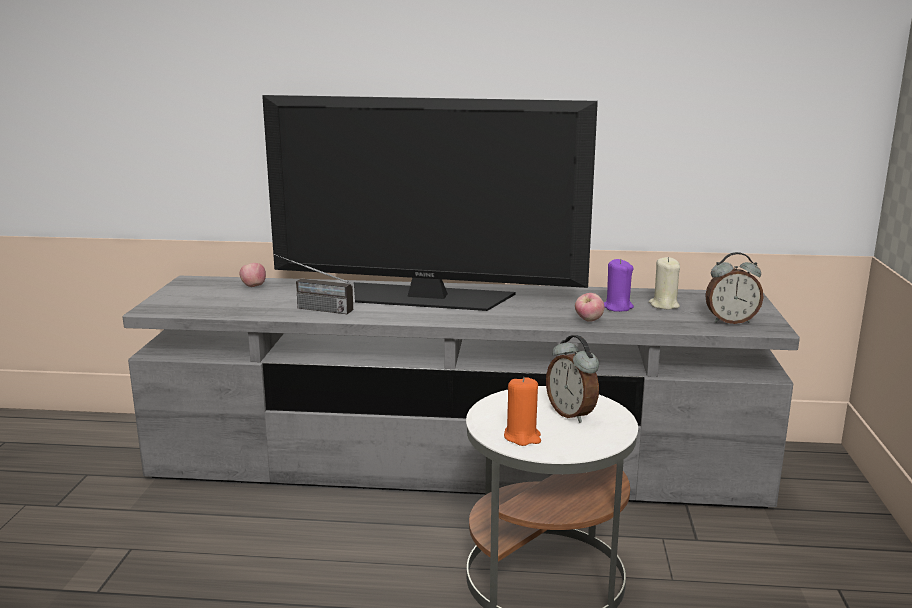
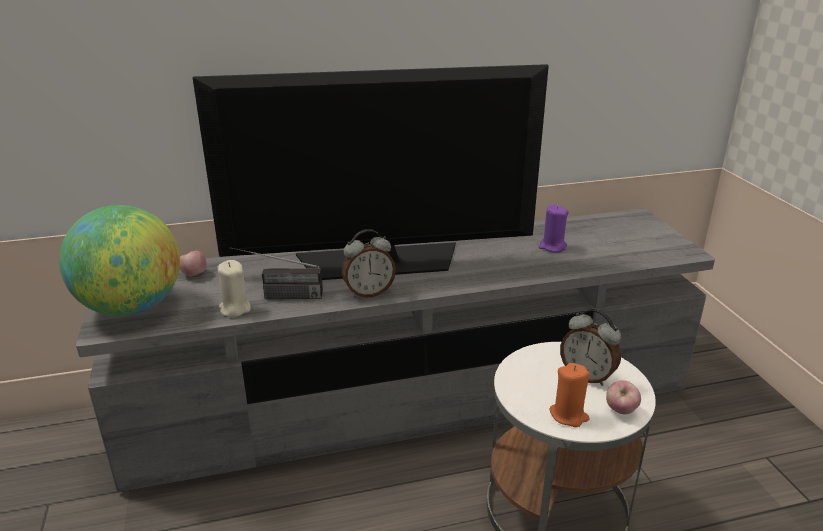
camera: 20 degrees left, 10 degrees up
(185, 299) = (132, 307): none -> globe
(589, 320) = (543, 268): apple -> apple (620, 411)
(664, 305) = (587, 237): beige candle -> beige candle (235, 309)
(730, 321) = (652, 248): alarm clock -> alarm clock (369, 292)

